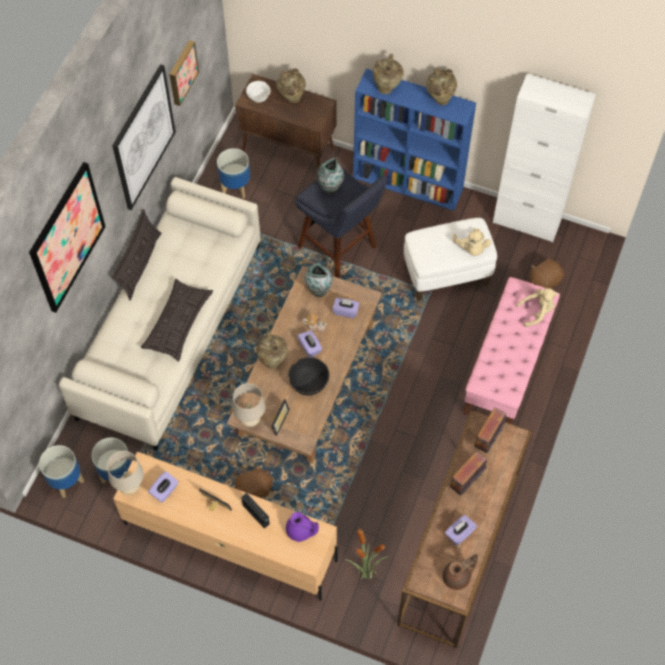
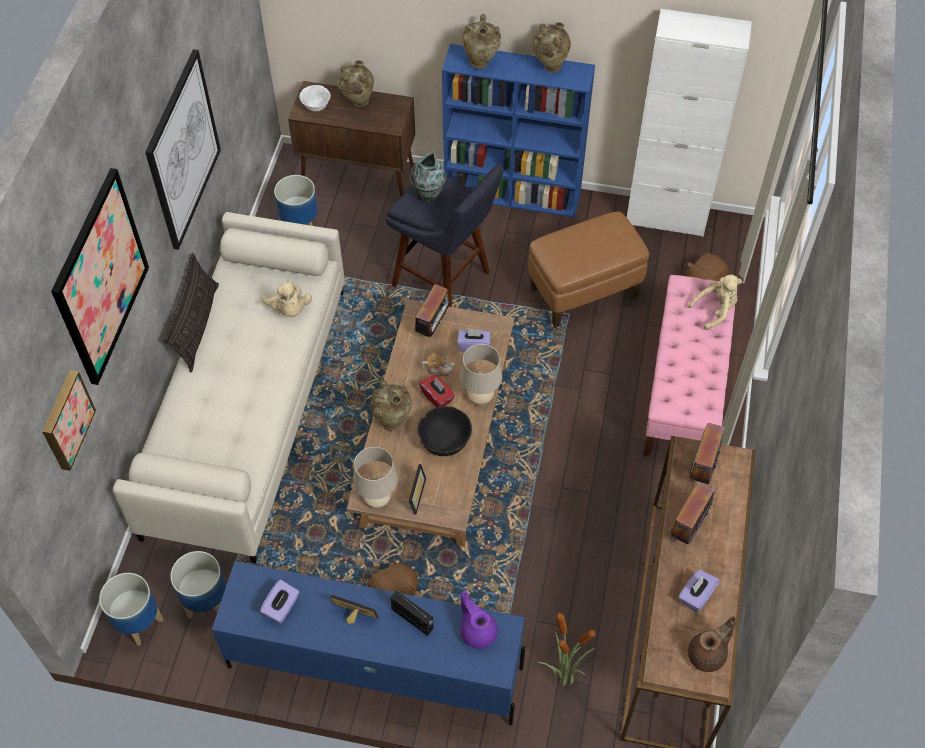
camera: 10 degrees left, 5 degrees down
(130, 487) = (233, 610): beige table lamp -> beige table lamp (480, 398)
(178, 322) = (259, 390): pillow -> none
(181, 72) = (219, 69): picture -> picture (65, 419)
(229, 541) = (373, 666): beige tv stand -> blue tv stand
(301, 531) = (477, 631): purple teapot -> purple teapot turned 135 degrees counterclockwise
(310, 347) = (437, 397): purple tissue box -> red tissue box
(318, 289) = (433, 325): vase -> radio
(446, 275) = (583, 293): white ottoman -> brown ottoman
(471, 248) = (616, 247): beige plush toy -> beige plush toy (289, 309)

